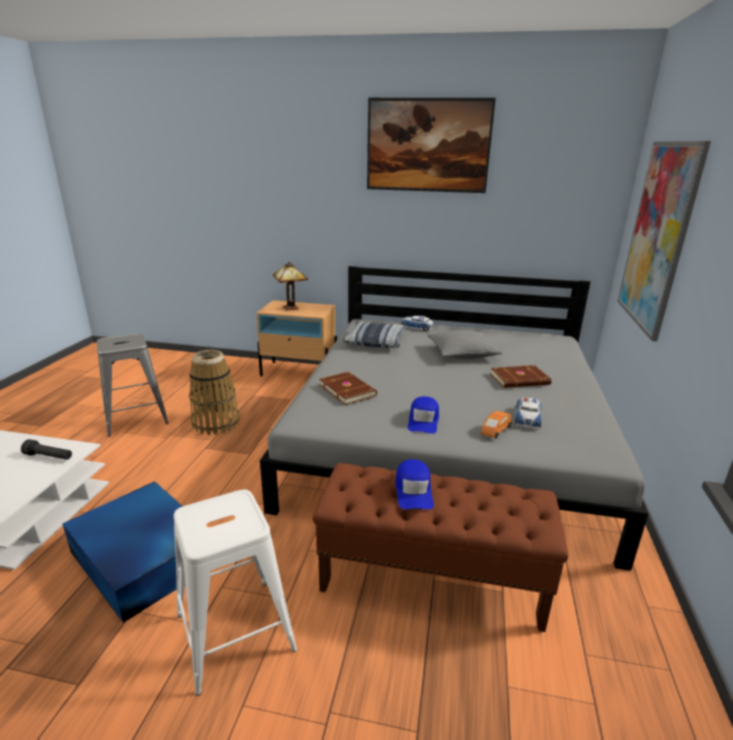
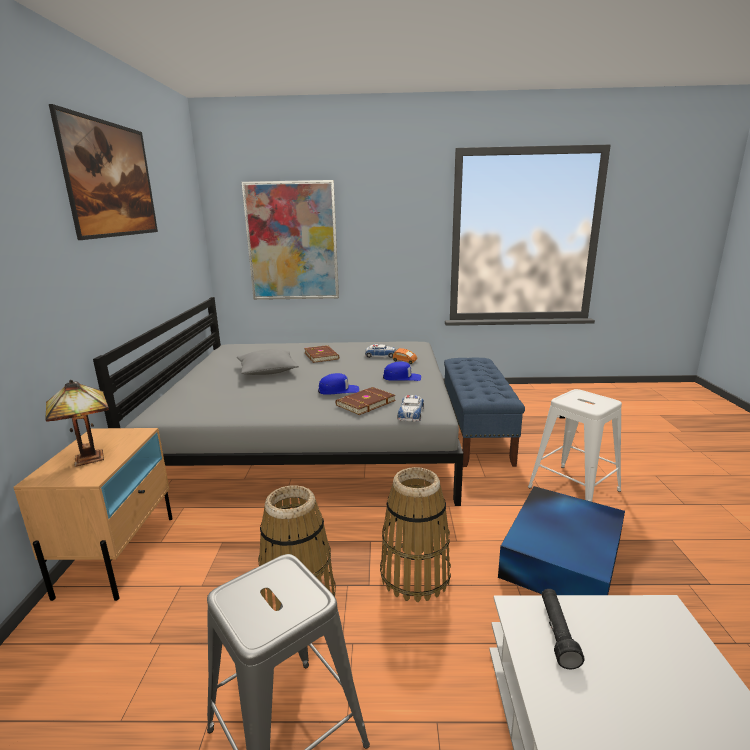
camera: 100 degrees left, 5 degrees down
(197, 468) = (415, 575): none -> basket
(376, 341) = (230, 404): pillow -> none
(413, 490) = (479, 381): blue cap -> blue cap (338, 390)
(416, 327) = (186, 389): toy car -> toy car (411, 413)
(432, 579) = (475, 434): brown bench -> blue bench

